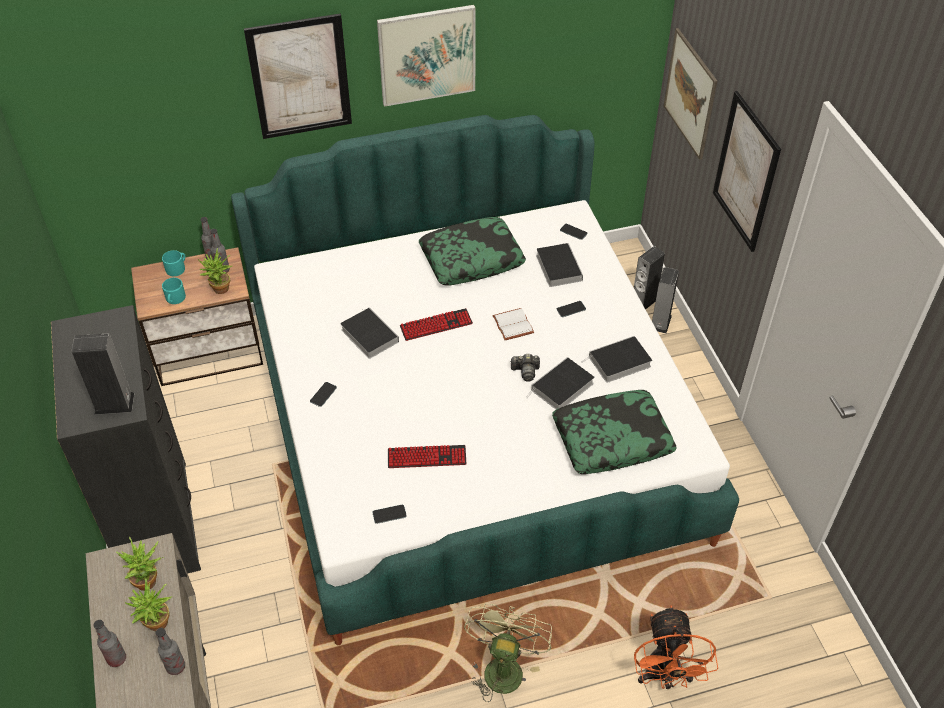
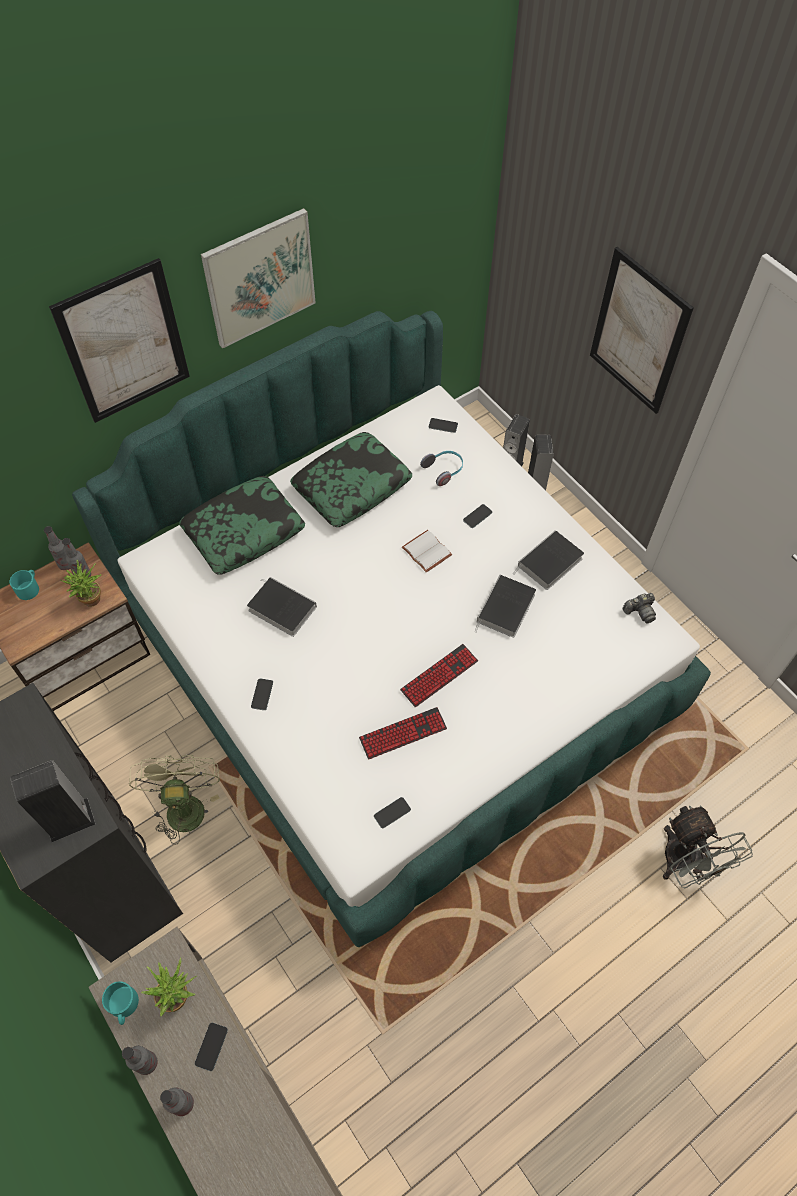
camera: 20 degrees left, 10 degrees up
(157, 626) = (211, 1046): potted plant -> phone
(174, 299) = (43, 627): turquoise mug -> turquoise mug (124, 1006)
(176, 667) = (253, 1087): bottle -> bottle (147, 1063)
(436, 325) = (347, 575): keyboard -> keyboard (439, 676)
(503, 666) = (533, 909): green fan -> green fan (184, 805)
(525, 371) = (462, 602): camera -> camera (640, 611)
(558, 266) = (444, 470): book -> headphones
(612, 439) = (578, 652): pillow -> pillow (244, 531)
(664, 676) = (685, 864): orange fan -> grey fan
(690, 94) = (542, 251): picture -> none

